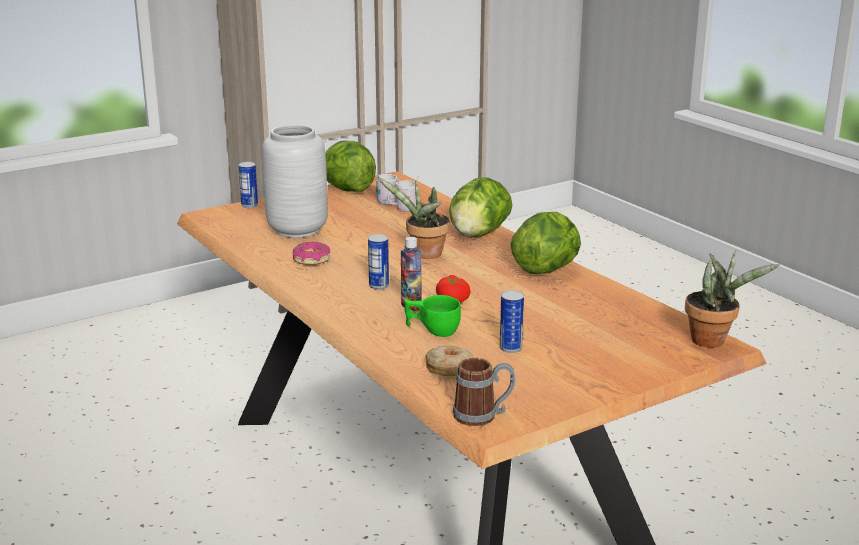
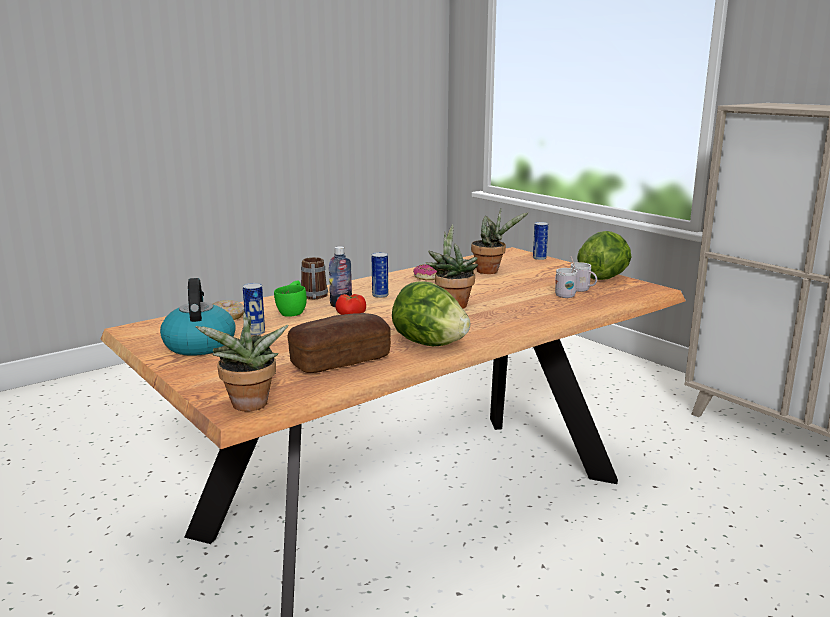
camera: 85 degrees right, 5 degrees down
(296, 230) = (491, 271): grey vase -> potted plant
(478, 235) = (512, 320): lettuce -> none
(483, 415) = (149, 326): mug -> mug (314, 297)
(553, 376) = (199, 344): none -> kettle
(595, 305) = (340, 360): none -> bread

